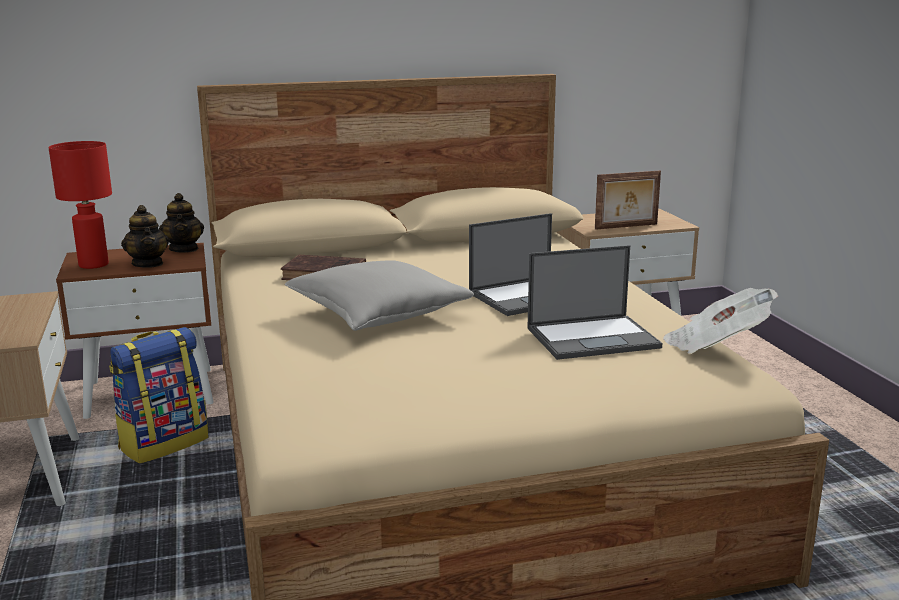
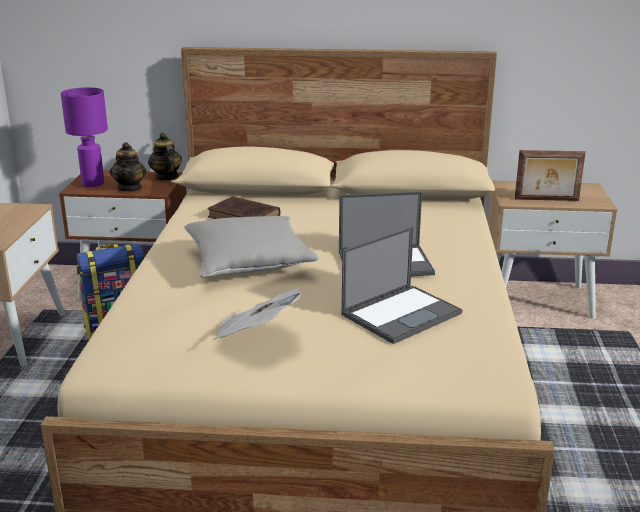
camera: 20 degrees right, 5 degrees up
(94, 265) = (93, 183): red table lamp -> purple table lamp
(184, 249) = (166, 177): teapot -> teapot turned 150 degrees clockwise
(594, 337) = (402, 313): laptop -> laptop turned 45 degrees counterclockwise
(716, 346) = (501, 340): newspaper -> newspaper (256, 335)

